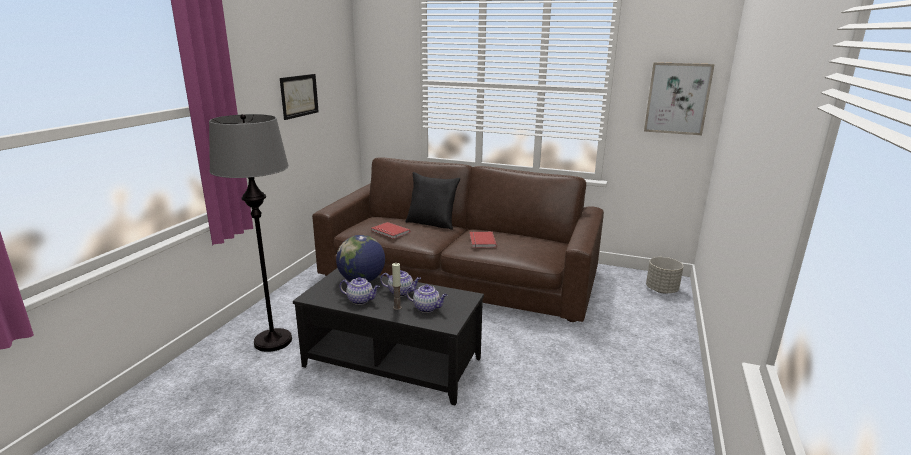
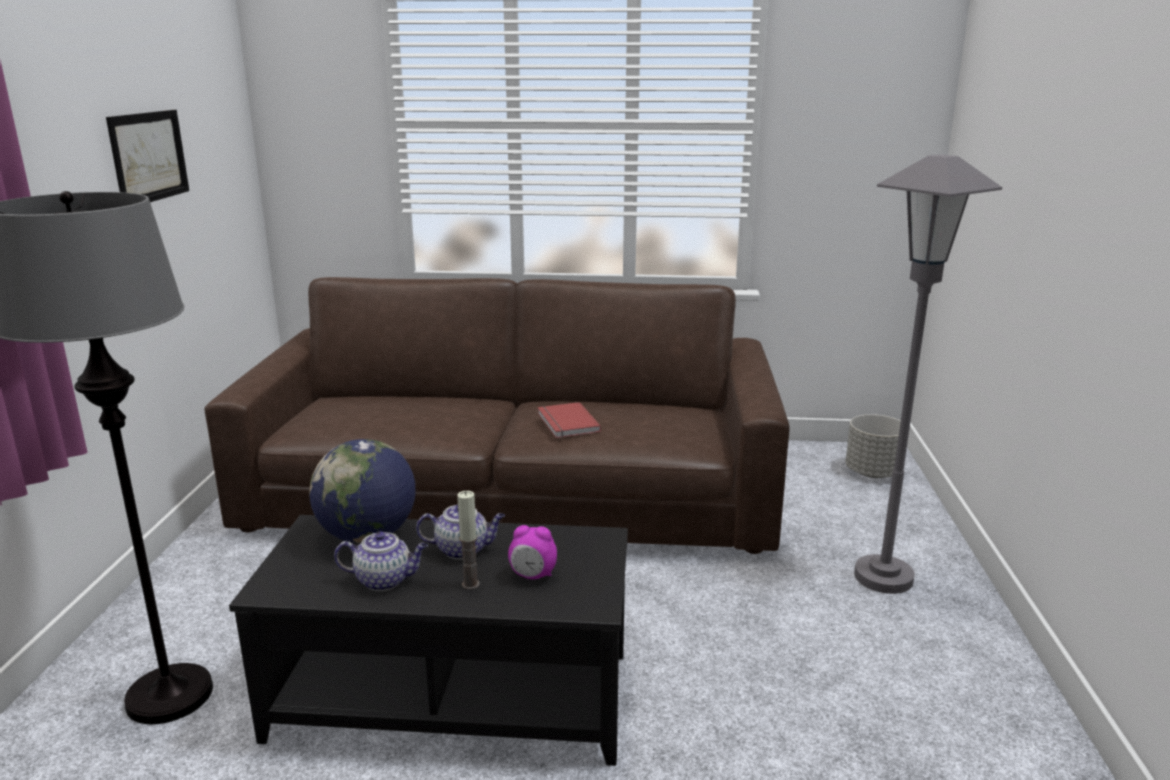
camera: 15 degrees left, 0 degrees up
(390, 232) = (378, 425): red book -> none
(427, 308) = (533, 576): teapot -> alarm clock
(432, 223) = (450, 398): black pillow -> none
(638, 344) = (883, 577): none -> grey floor lamp
(677, 98) = (873, 135): picture -> none

